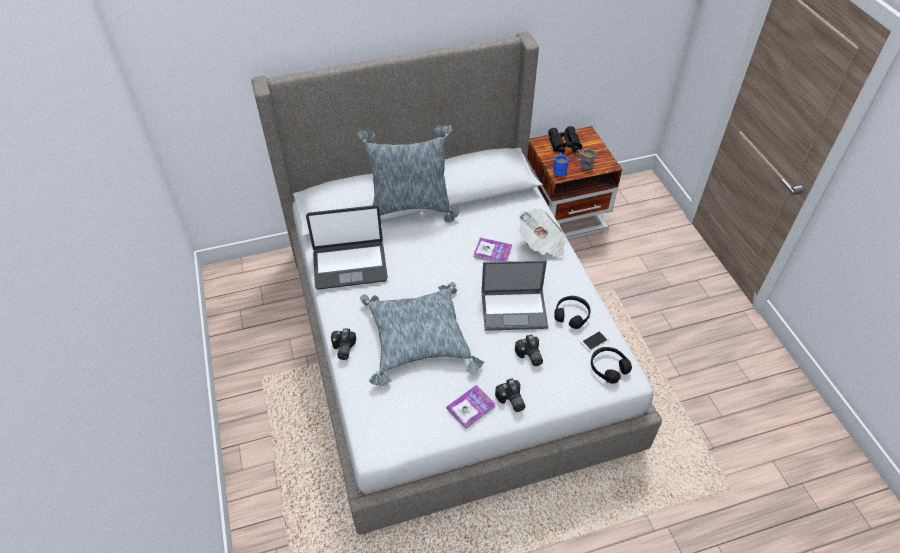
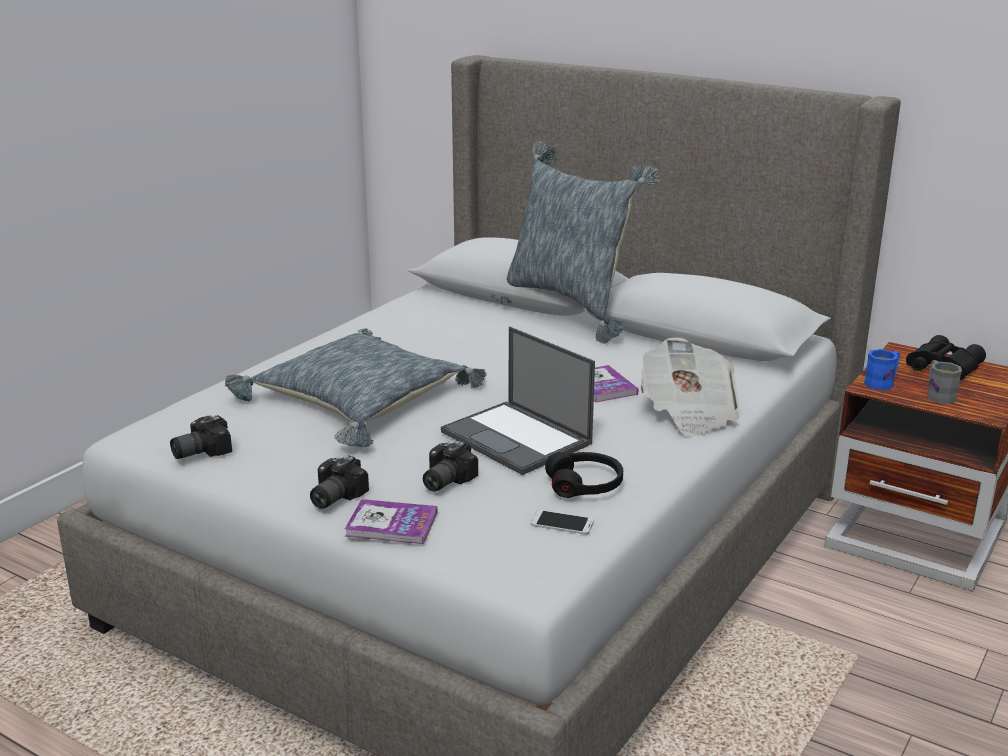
camera: 50 degrees right, 25 degrees down
(342, 349) = (271, 362): camera -> camera (199, 451)
(350, 265) = (416, 318): laptop -> none
(471, 407) = (280, 472): book -> book (391, 524)
(608, 367) = (523, 555): black headphones -> none

